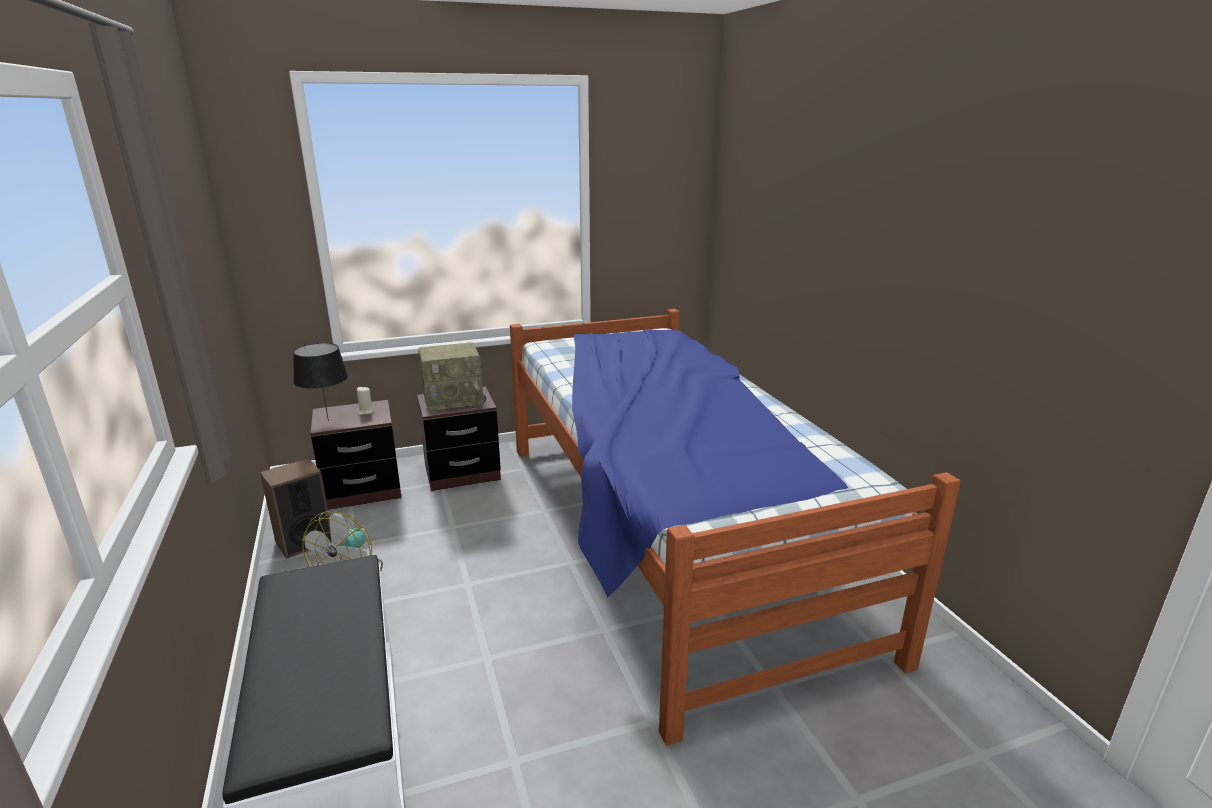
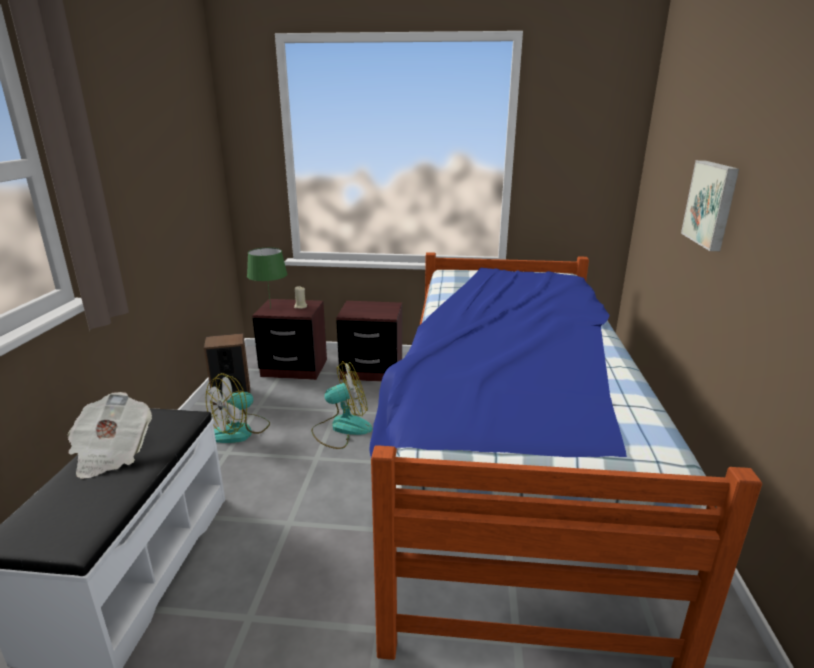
camera: 25 degrees right, 0 degrees up
(298, 630) = (112, 453): none -> newspaper
(328, 421) = (270, 309): black table lamp -> green table lamp
(454, 400) = (369, 309): radio -> none
(473, 545) = (341, 428): none -> fan
(816, 251) = (712, 204): none -> picture

